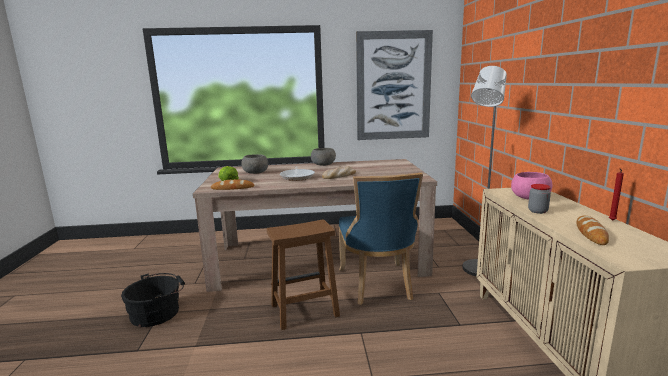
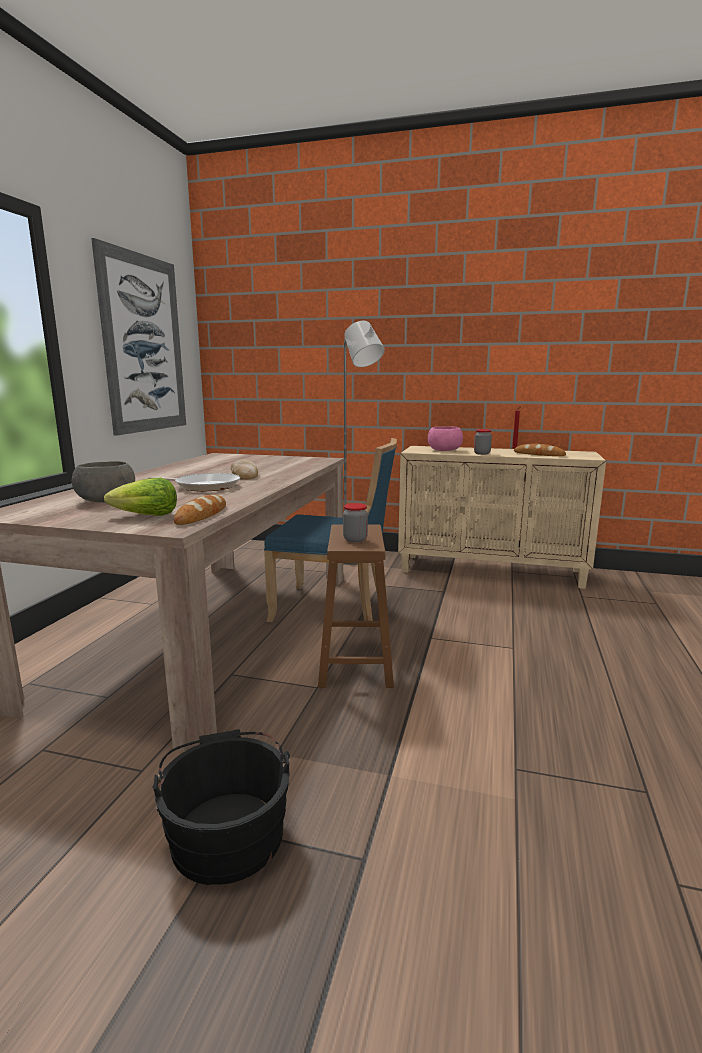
camera: 70 degrees left, 0 degrees up
(292, 229) = (355, 539): none -> jar
(323, 164) = (153, 473): grey bowl -> none

